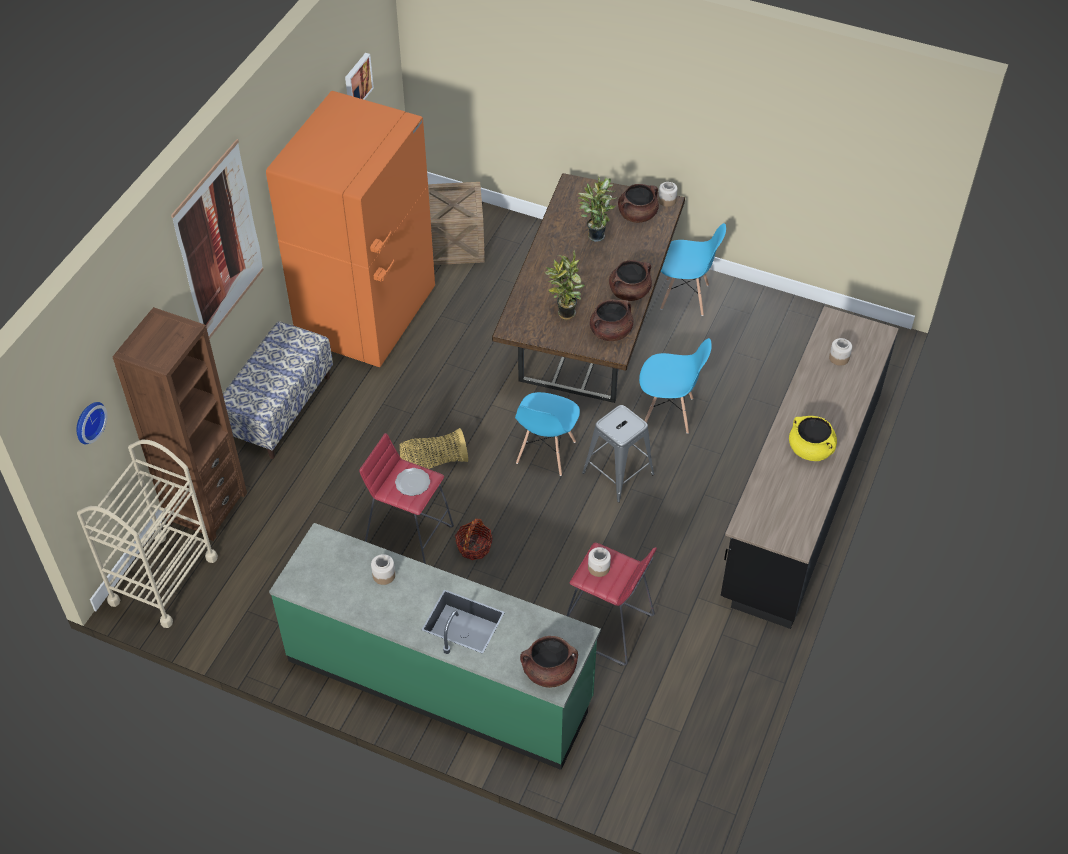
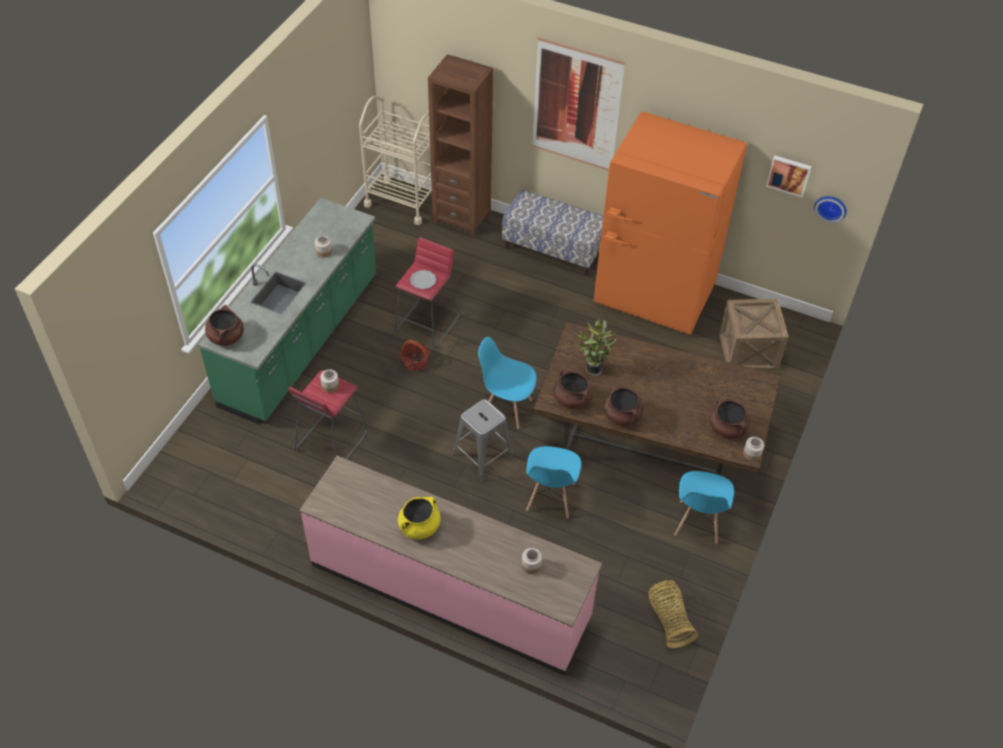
camera: 90 degrees right, 0 degrees up
(88, 421) = (418, 68): wall clock -> wall clock (831, 207)
(433, 462) = (498, 337): basket -> basket (669, 620)
(596, 234) = (696, 395): potted plant -> none
(800, 497) = (450, 591): black counter -> pink counter

